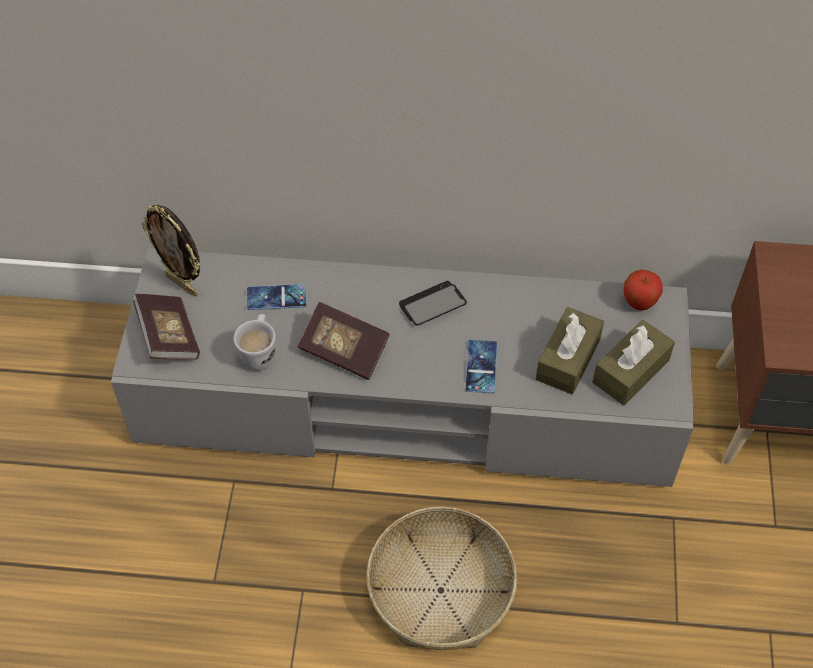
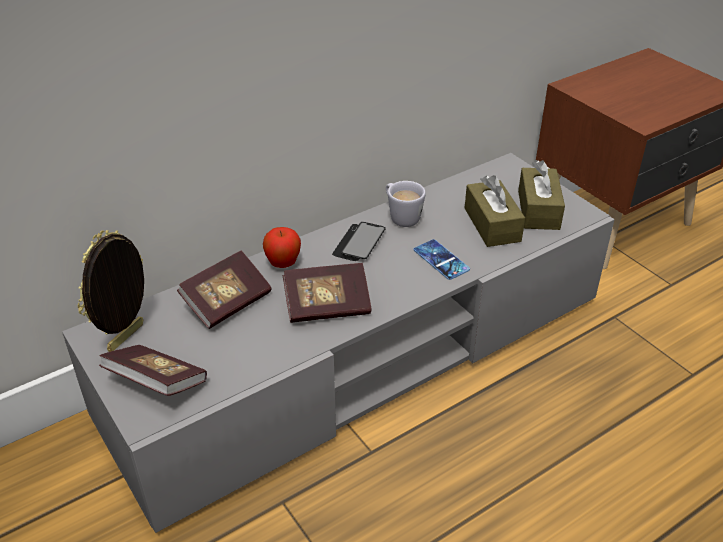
camera: 40 degrees left, 15 degrees down
(182, 284) = (127, 338): picture frame -> picture frame turned 120 degrees clockwise
(260, 353) = (256, 347): white mug -> white mug (401, 217)
(276, 297) = (227, 303): phone -> book
(441, 590) = (531, 464): basket -> none
(639, 303) = (494, 173): apple -> apple (283, 264)

